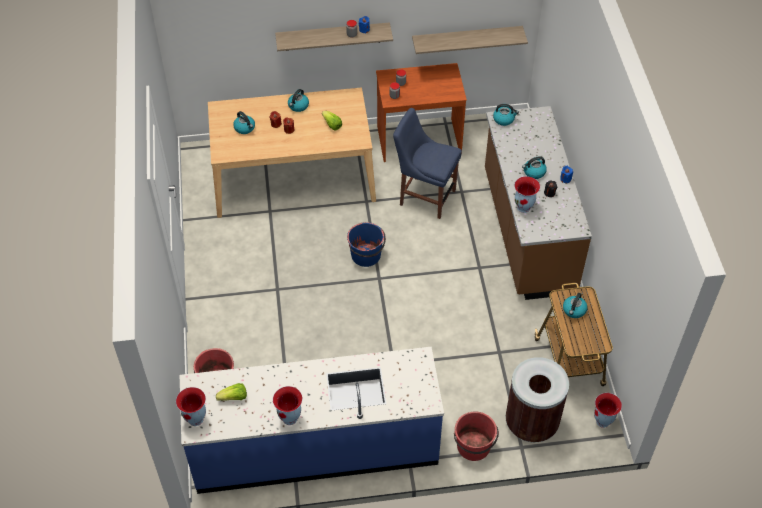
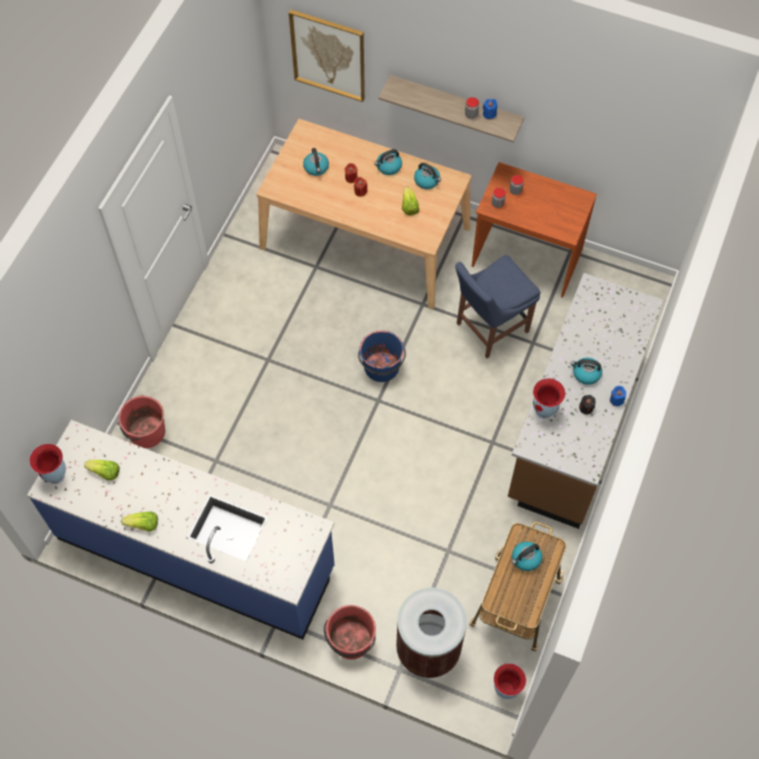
camera: 30 degrees right, 10 degrees up
(220, 37) = (328, 55): none -> picture
(290, 418) = (143, 525): vase -> lettuce
(425, 196) = (489, 329): blue chair -> blue chair turned 90 degrees counterclockwise
(466, 39) = (614, 173): shelf -> none
(504, 119) = (597, 291): kettle -> kettle (427, 181)

